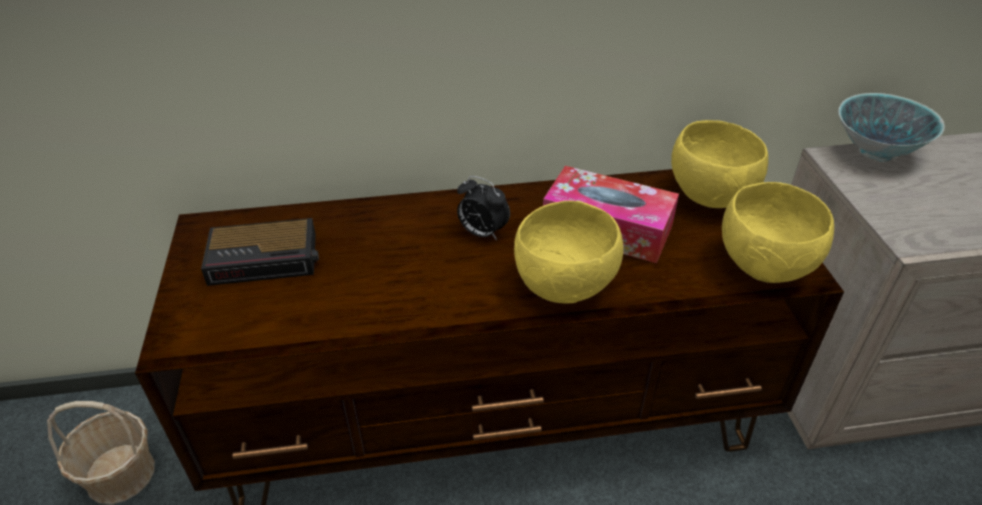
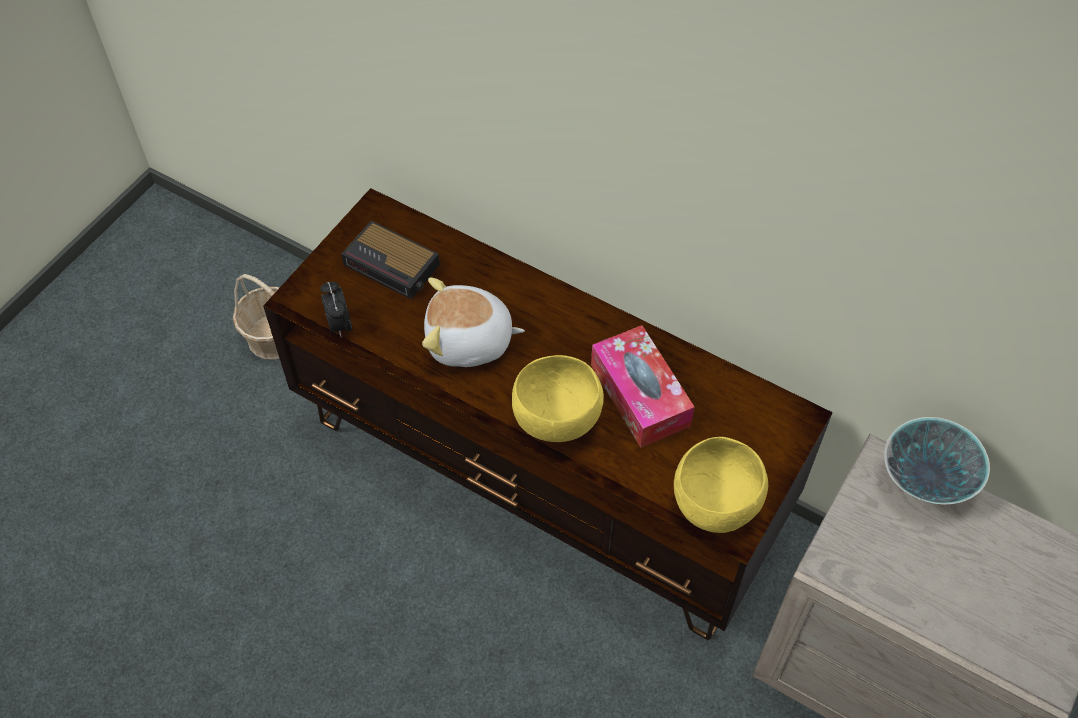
camera: 40 degrees right, 15 degrees up
(411, 275) = (469, 342): none -> plush toy
(482, 233) = (548, 338): alarm clock -> alarm clock (339, 324)
(709, 197) = (753, 422): yellow bowl -> none

